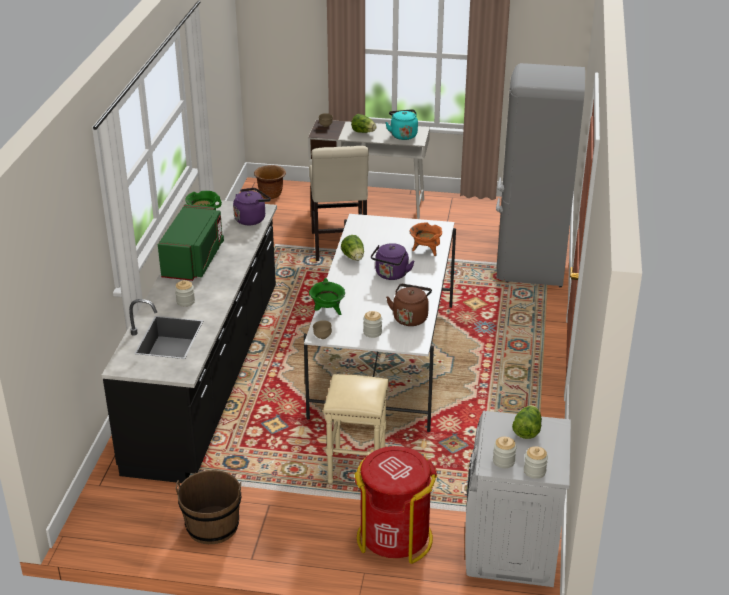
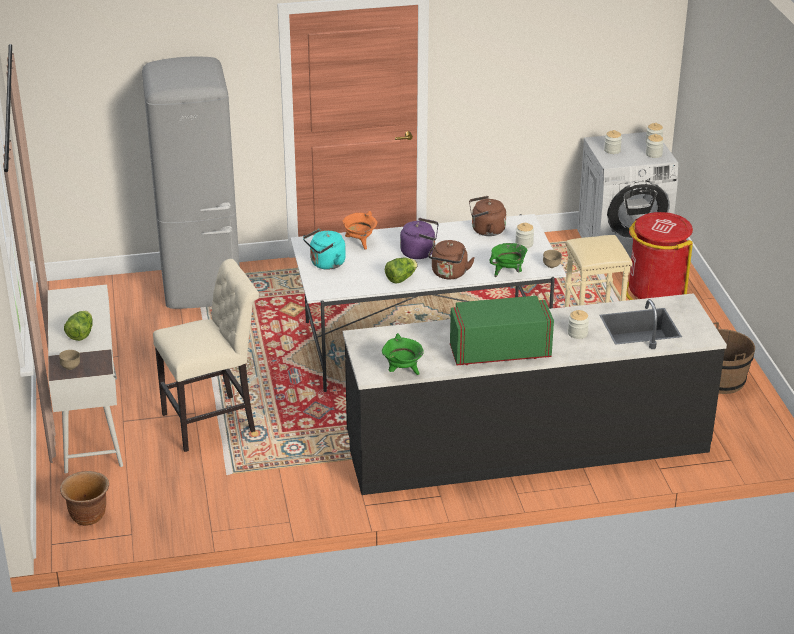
camera: 110 degrees left, 0 degrees up
(251, 219) = (386, 338): purple kettle -> none
(345, 281) = (449, 274): none -> brown kettle
(403, 135) = (80, 304): turquoise kettle -> turquoise kettle (326, 264)
(527, 431) = (612, 150): lettuce -> jar

